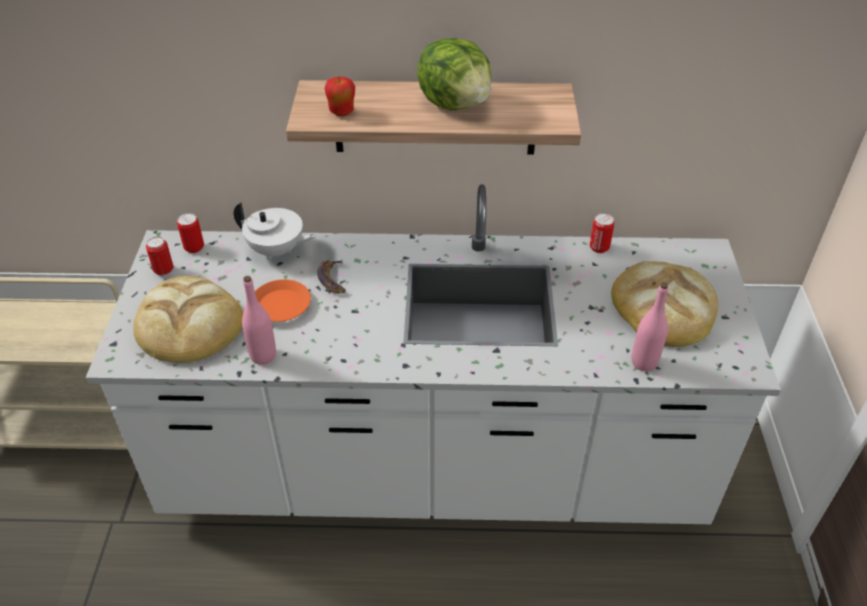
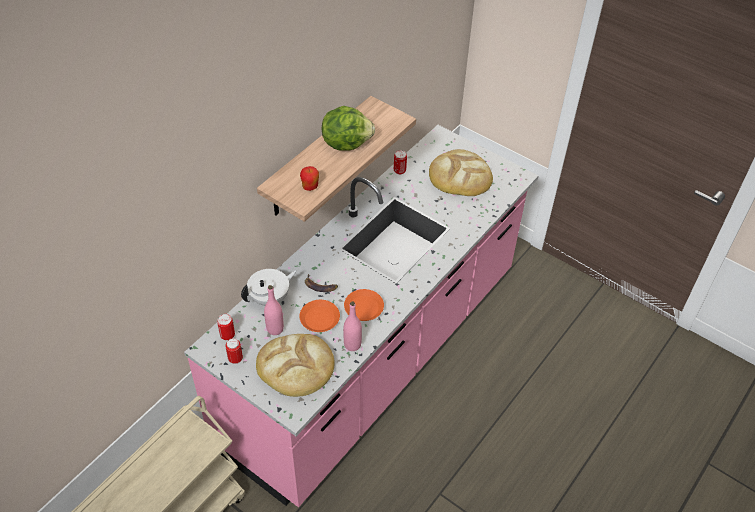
camera: 55 degrees left, 5 degrees up
(333, 334) = (363, 307): none -> orange plate
(433, 469) = (374, 358): white counter -> pink counter
(644, 362) = (486, 206): pink bottle -> pink bottle (275, 329)

